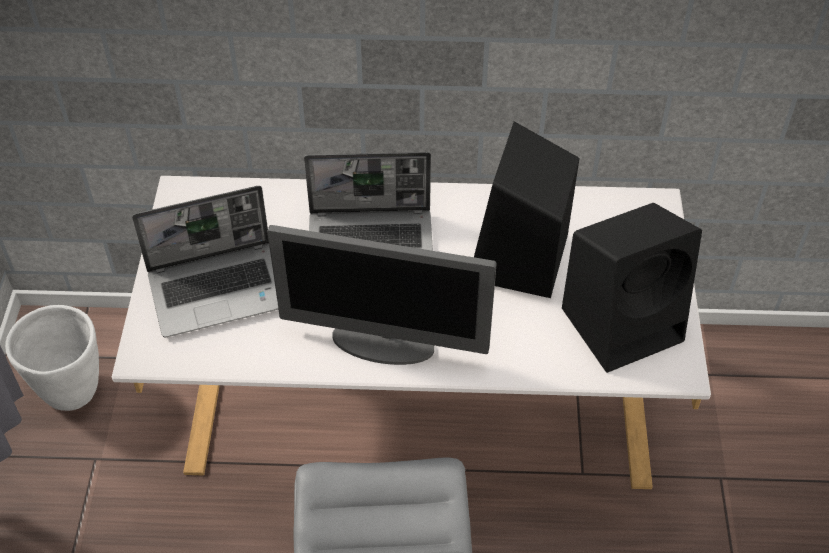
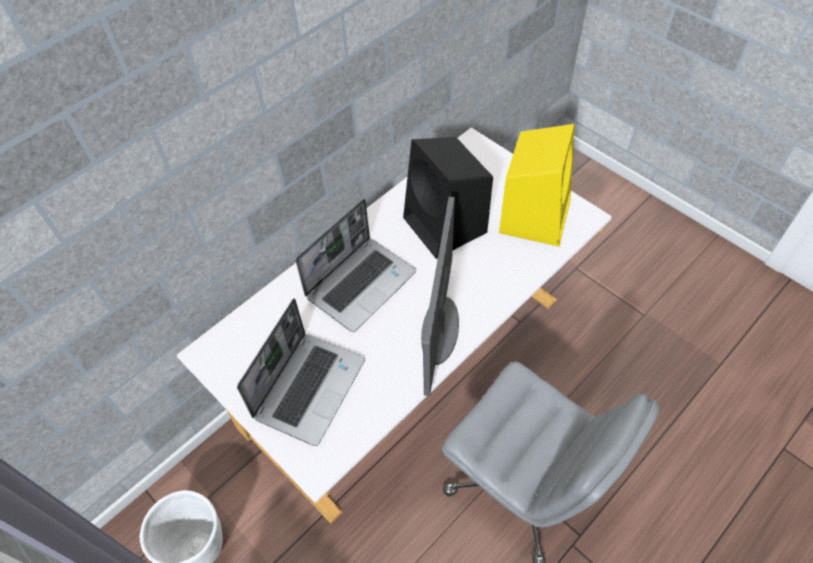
camera: 45 degrees left, 5 degrees up
(384, 343) = (440, 331): monitor -> monitor turned 135 degrees clockwise
(624, 323) = (534, 215): black speaker -> yellow speaker

